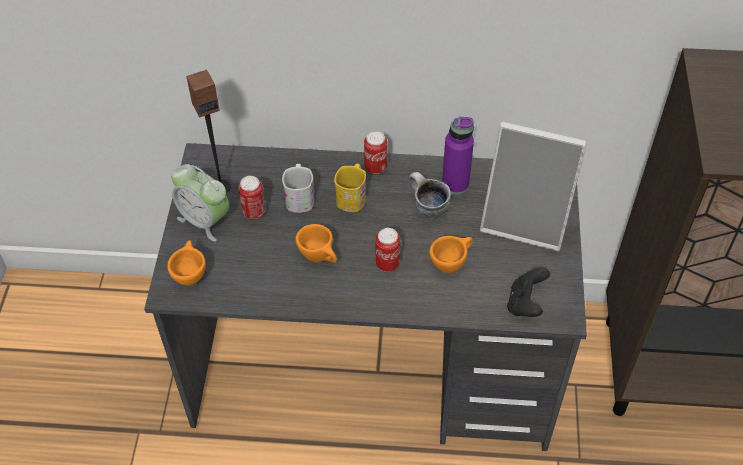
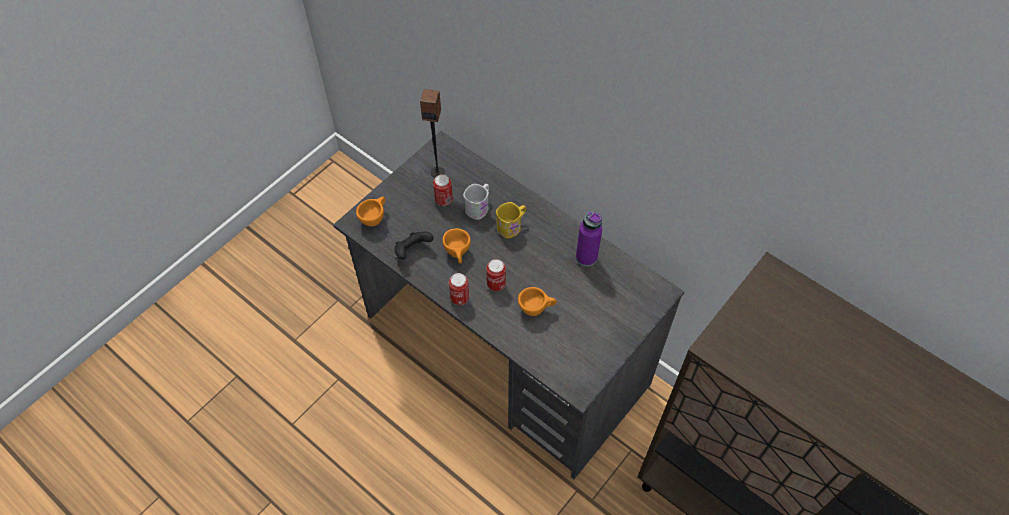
camera: 35 degrees right, 5 degrees up
(205, 220) = (410, 189): alarm clock -> none
(375, 167) = (544, 215): can -> can (459, 298)
(426, 207) = (553, 261): mug -> none
(525, 303) = (561, 366): black game controller -> black game controller (412, 251)
(526, 220) = (612, 310): picture frame -> none

